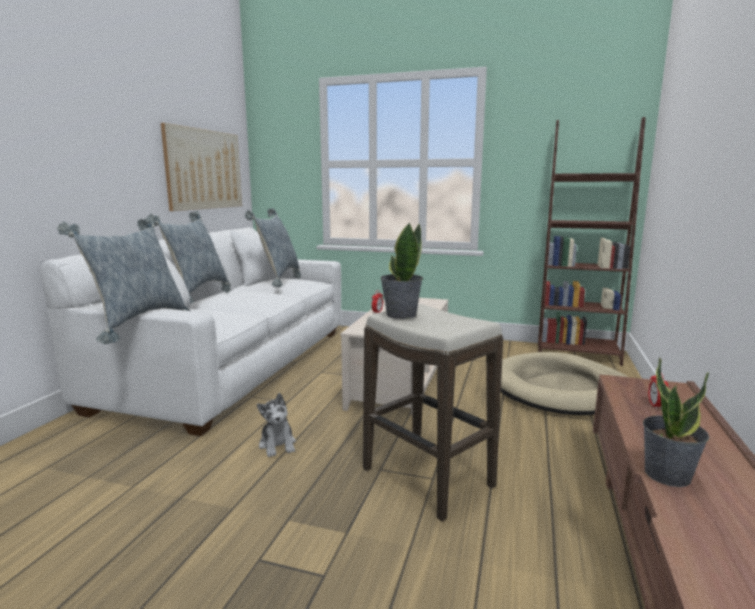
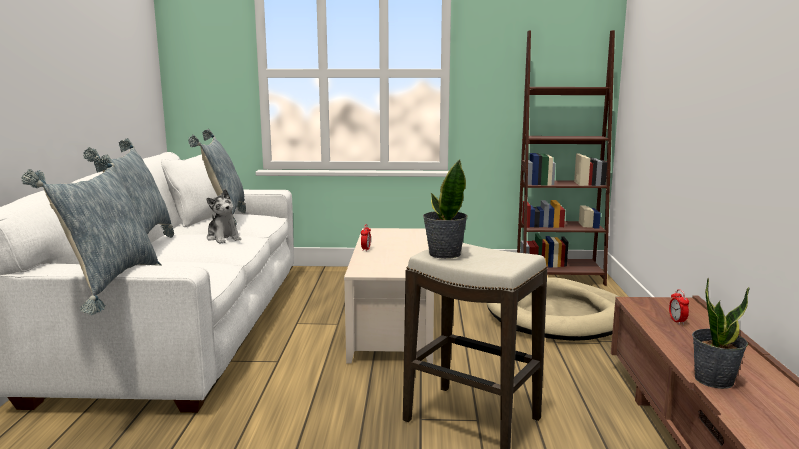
camera: 15 degrees left, 0 degrees up
(204, 169) = (118, 83): picture -> none
(278, 445) = (295, 409): plush toy -> plush toy (223, 238)

